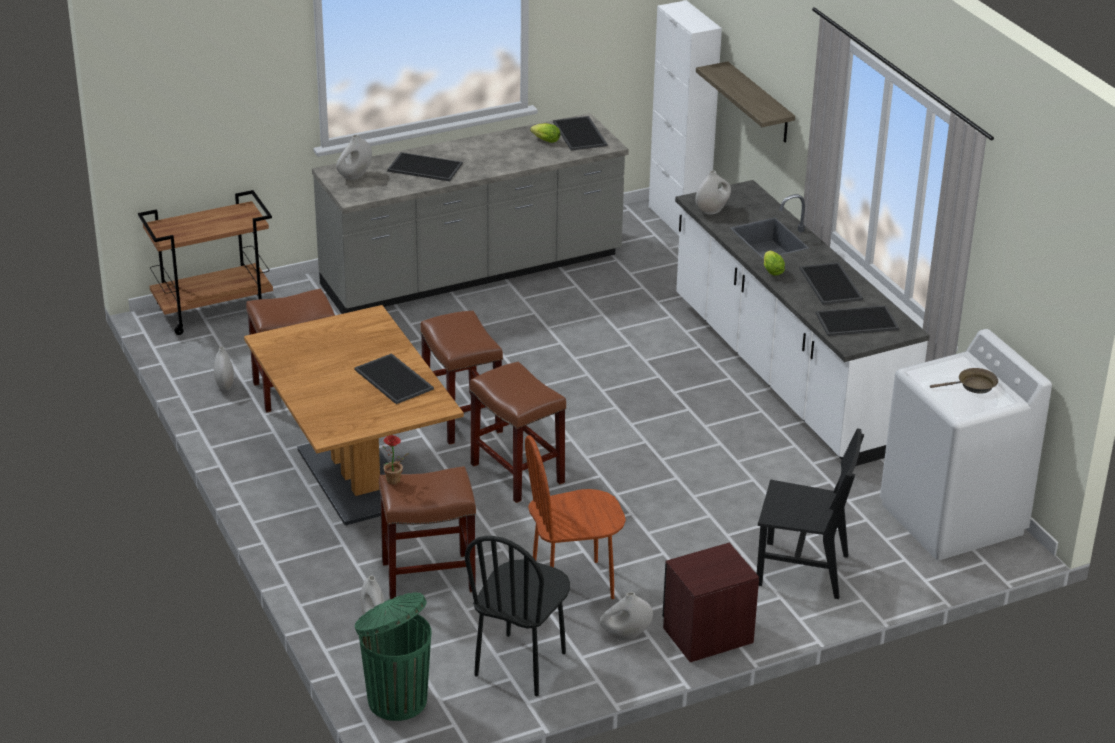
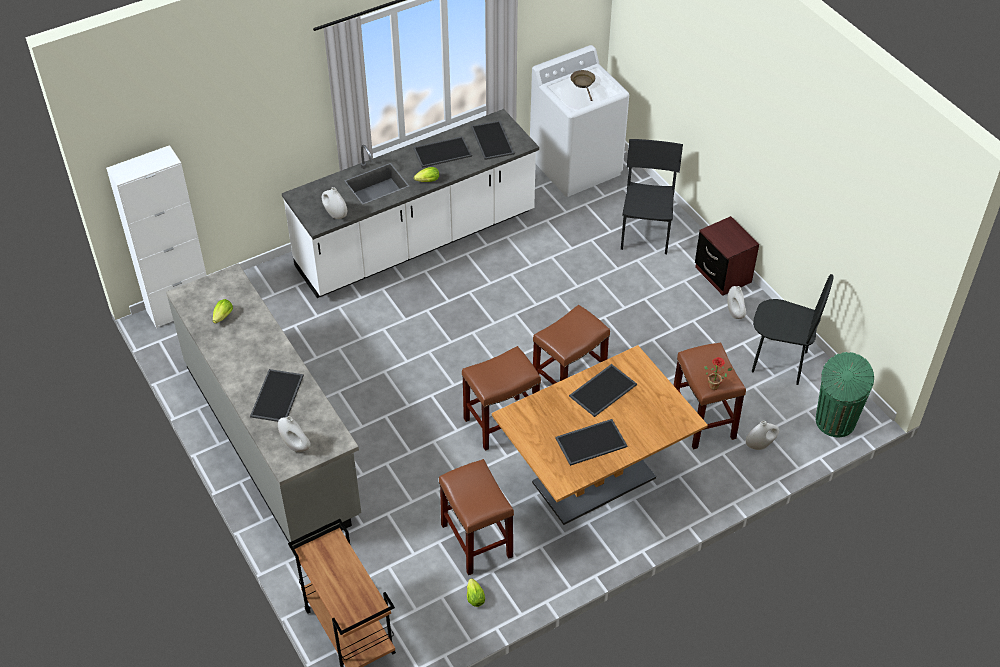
camera: 95 degrees left, 15 degrees up
(224, 385) = (474, 596): white vase -> lettuce
(572, 584) = (690, 342): brown chair -> none
(581, 134) = (209, 294): tray -> tray (591, 441)
(759, 103) = (239, 153): shelf -> none

